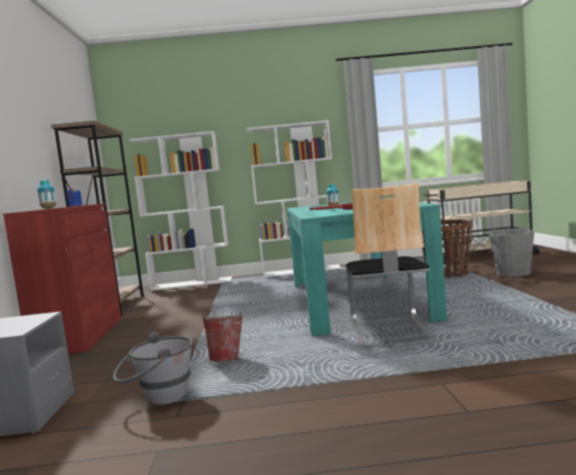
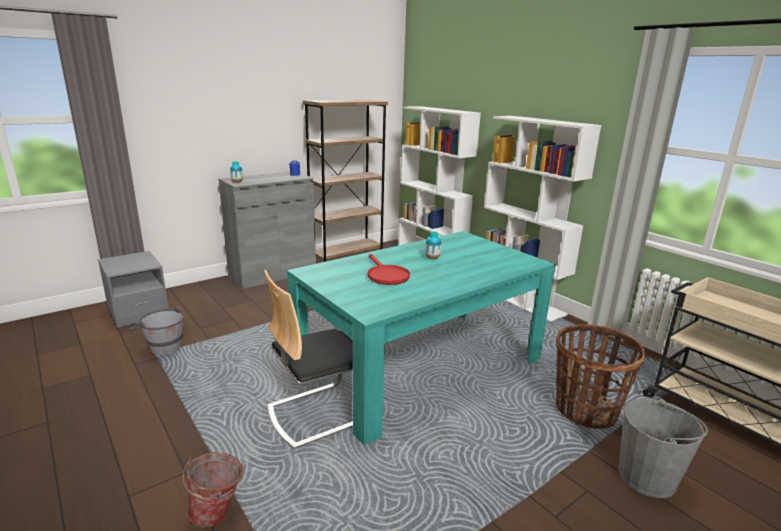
camera: 55 degrees right, 15 degrees up
(80, 336) = (272, 273): red cabinet -> grey cabinet
(228, 359) = (233, 348): bucket -> bucket (218, 514)

